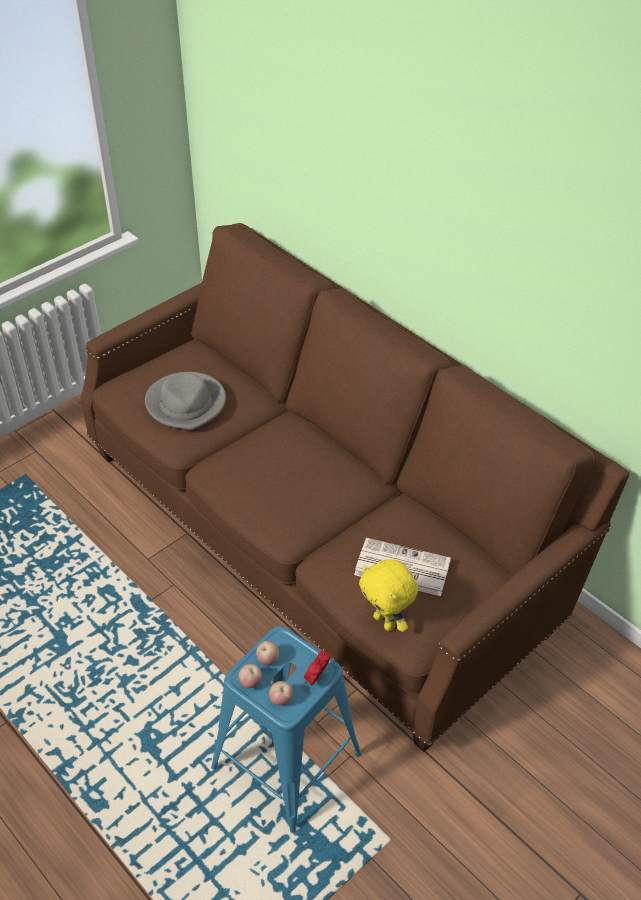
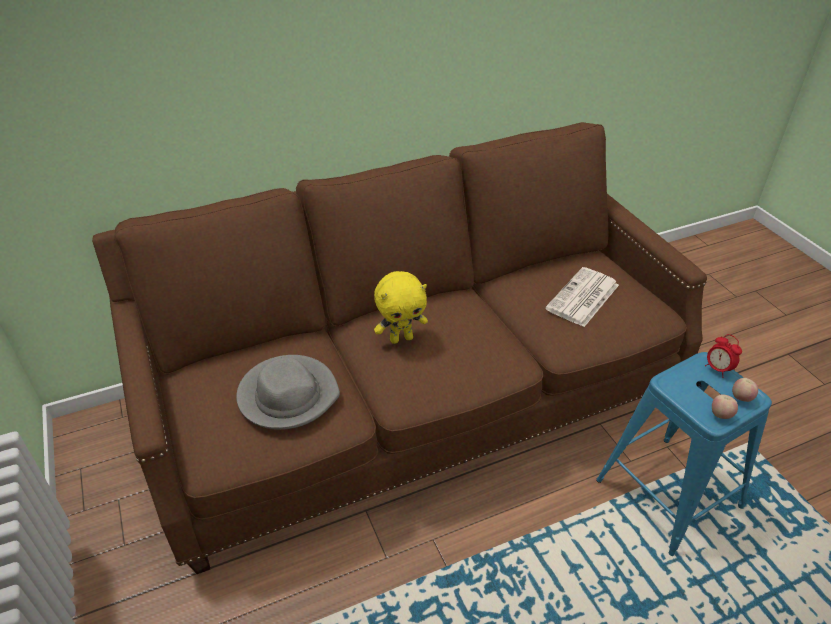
camera: 70 degrees left, 5 degrees down
(268, 659) = (693, 396): apple -> none
(385, 622) = (637, 324): yellow plush toy -> yellow plush toy (401, 338)

